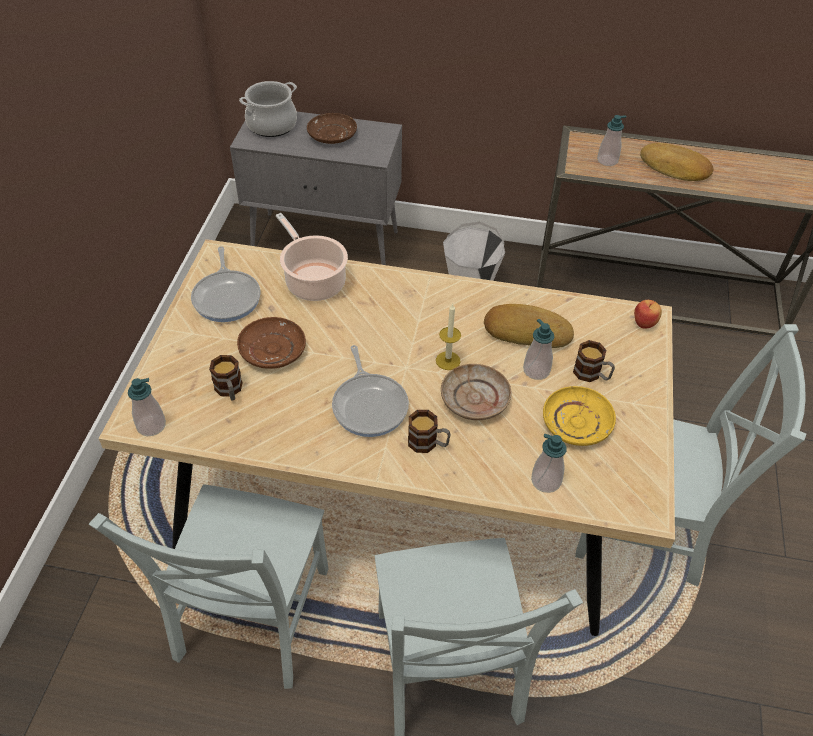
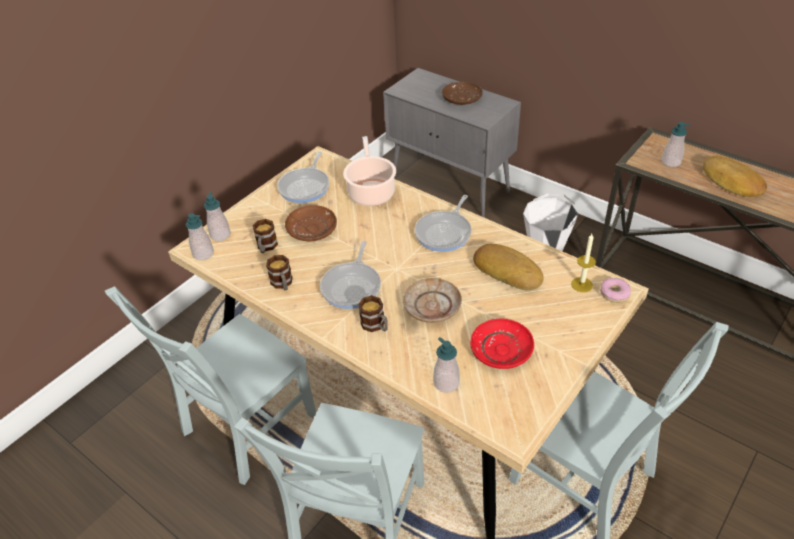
camera: 30 degrees right, 5 degrees down
(272, 125) = (422, 83): cooking pot -> none
(431, 307) = (445, 232): none -> frying pan
(448, 360) = (430, 273): candle -> candle (581, 284)
(536, 370) = (495, 301): soap dispenser -> soap dispenser (220, 235)
(577, 422) = (501, 350): yellow plate -> red plate
(592, 374) = (539, 318): mug -> mug (282, 284)
(645, 322) = (614, 293): apple -> donut

